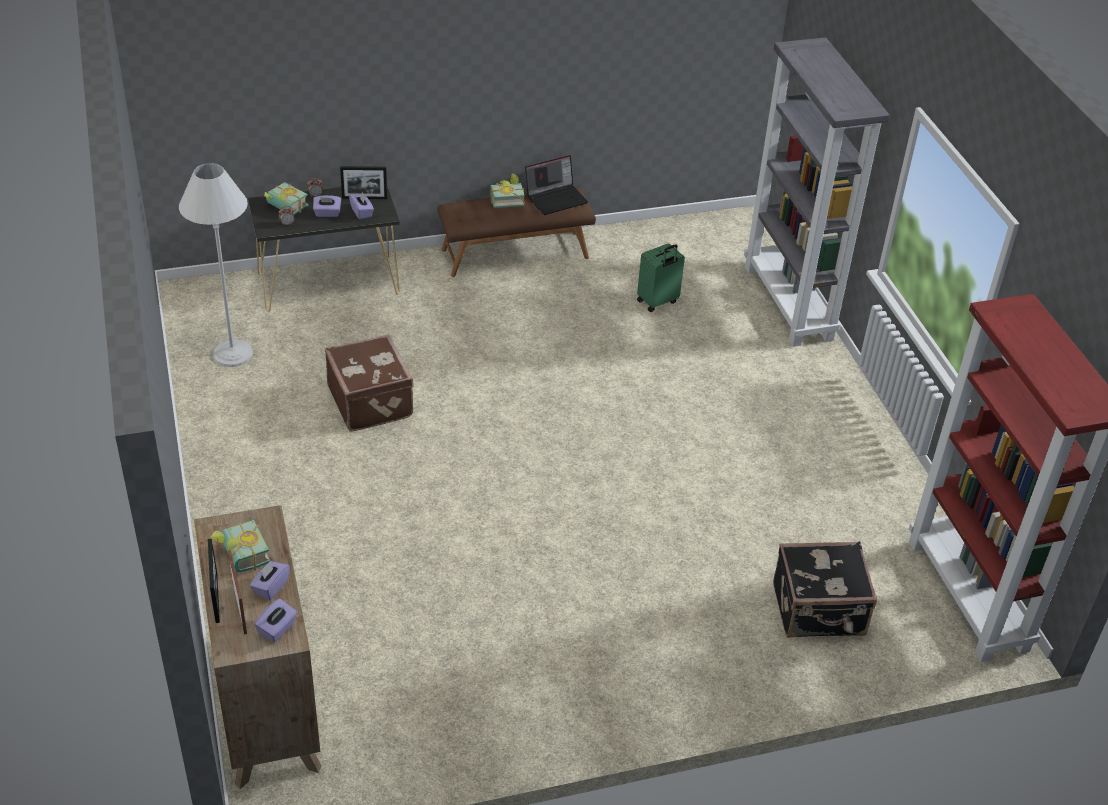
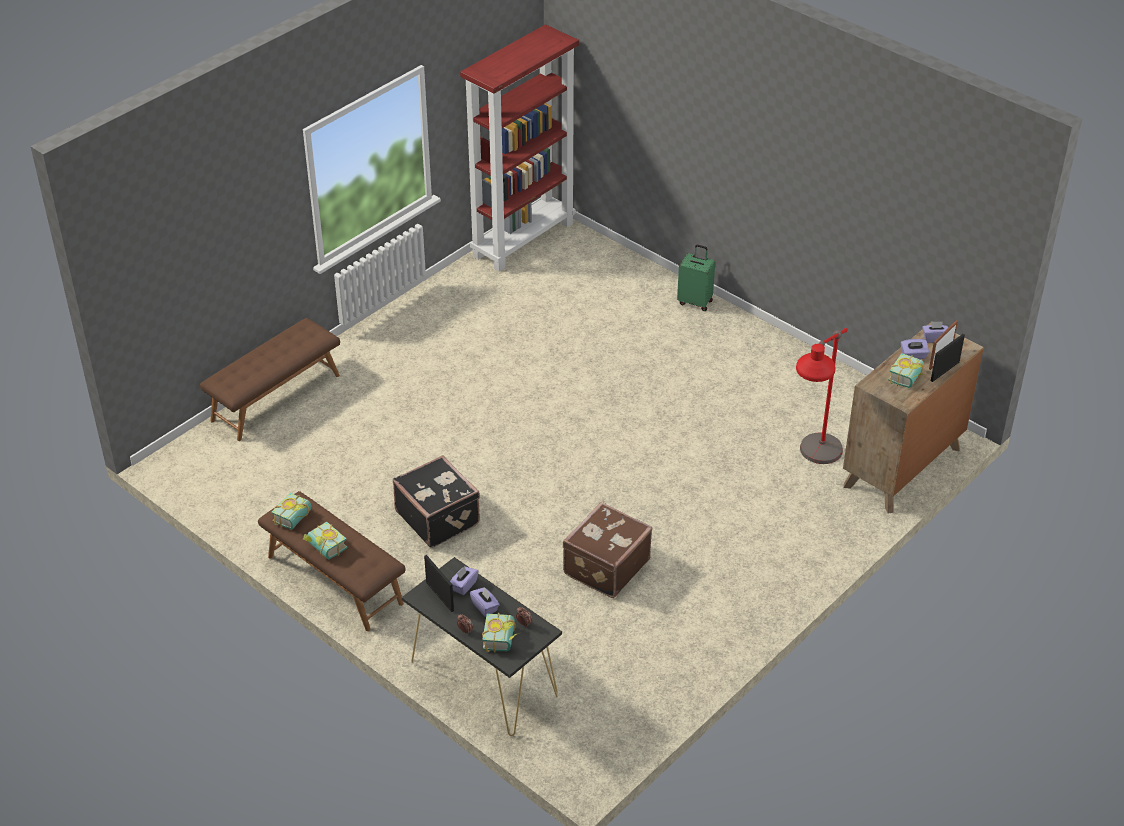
camera: 120 degrees left, 0 degrees up
(233, 354) = (630, 683): white floor lamp -> none
(343, 623) = (812, 468): none -> red floor lamp
(556, 198) = (295, 519): laptop -> book
(658, 302) = (334, 466): green suitcase -> green suitcase (695, 302)
(789, 303) = (275, 397): grey bookcase -> brown bench
(819, 611) = (594, 287): black suitcase -> black suitcase (438, 517)

